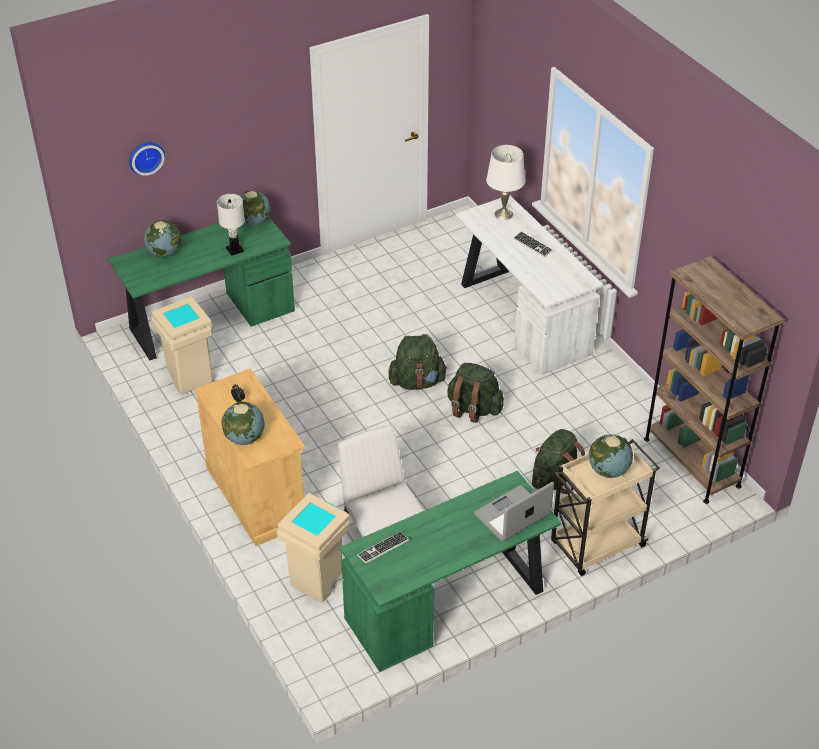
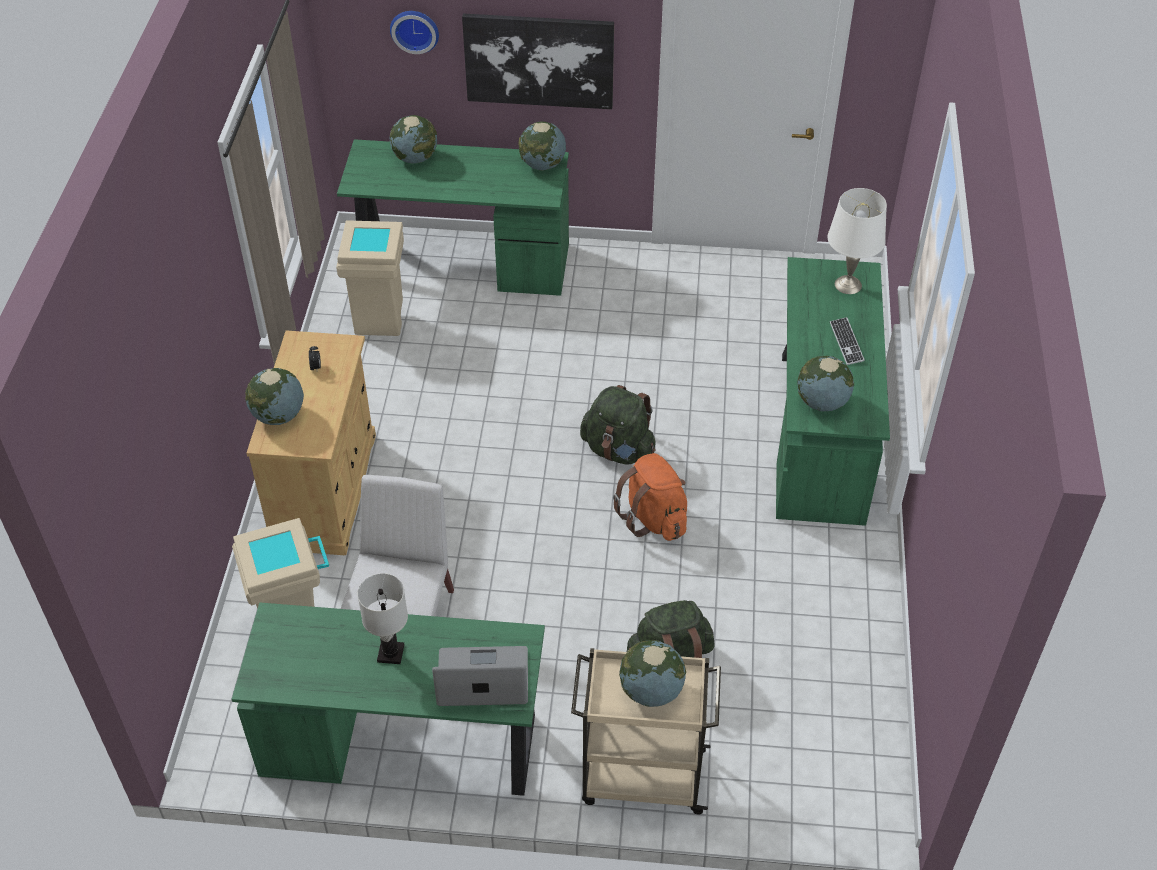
camera: 35 degrees right, 5 degrees up
(234, 148) = (539, 60): none -> picture
(235, 249) = (491, 188): white table lamp -> white table lamp (391, 653)
(383, 548) = (301, 632): keyboard -> none
(473, 409) = (653, 518): green backpack -> orange backpack
(522, 316) = (820, 431): white desk -> green desk
(550, 282) = (821, 402): none -> globe
(691, 462) = (865, 739): brown bookcase -> none

